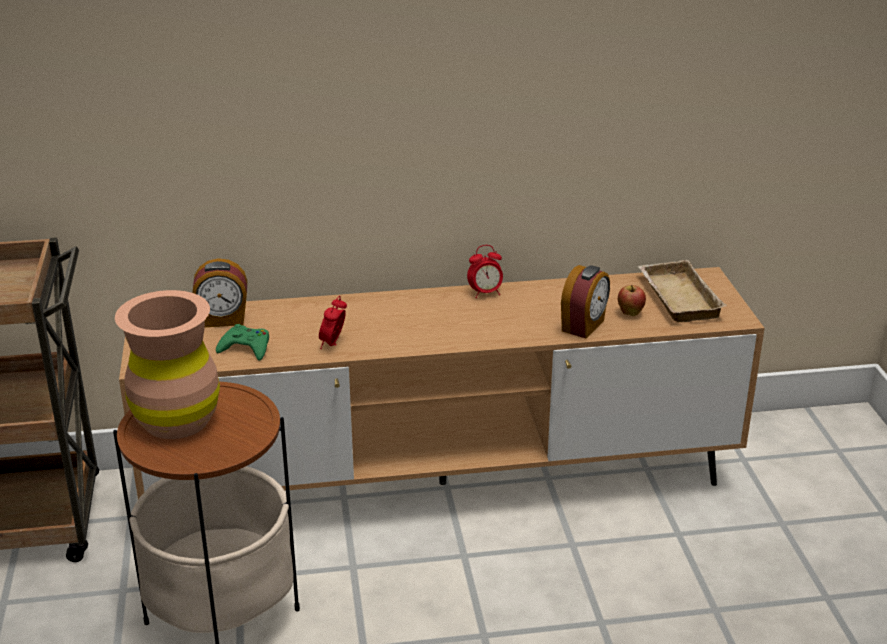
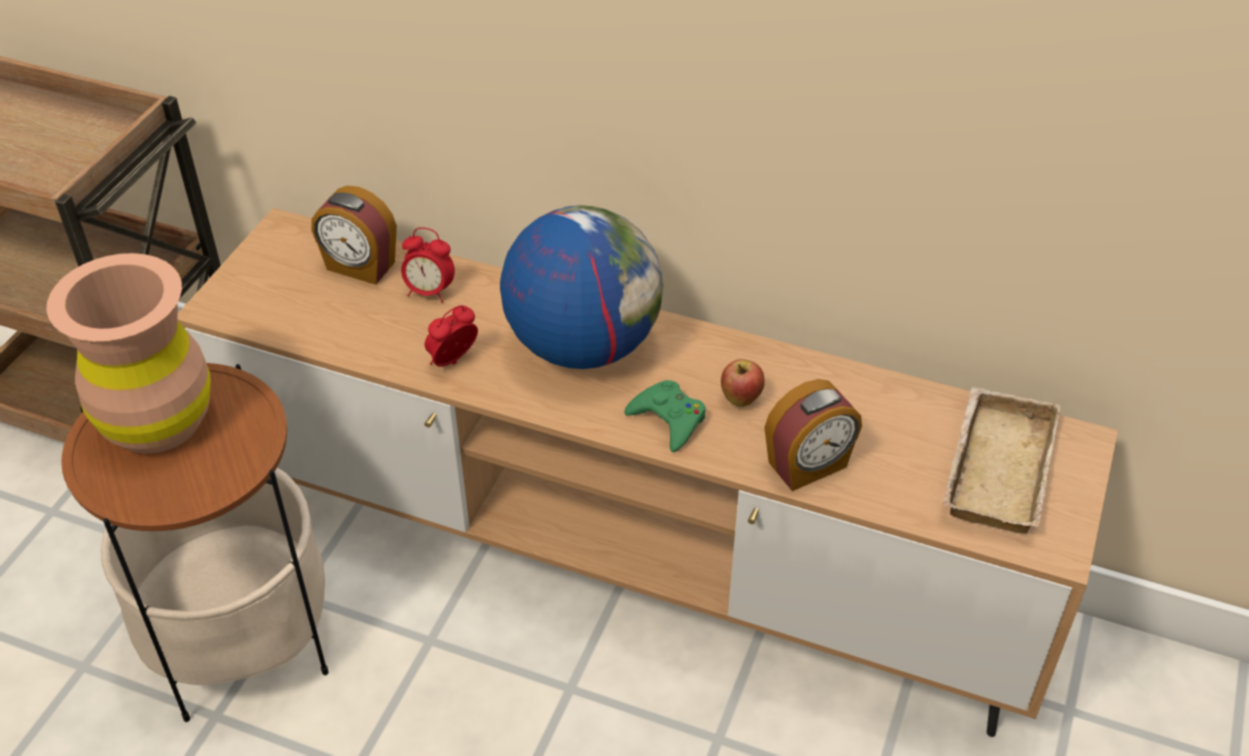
camera: 30 degrees right, 15 degrees up
(246, 348) = (348, 325): green game controller -> green game controller (668, 420)
(404, 314) = (583, 345): none -> globe
(485, 293) = (721, 348): alarm clock -> alarm clock (429, 292)
(630, 314) = (896, 470): apple -> apple (741, 400)

